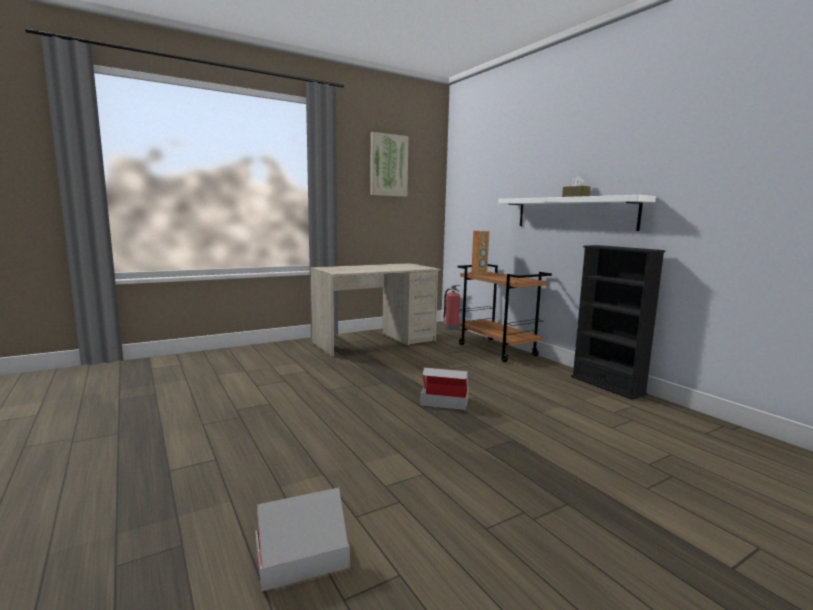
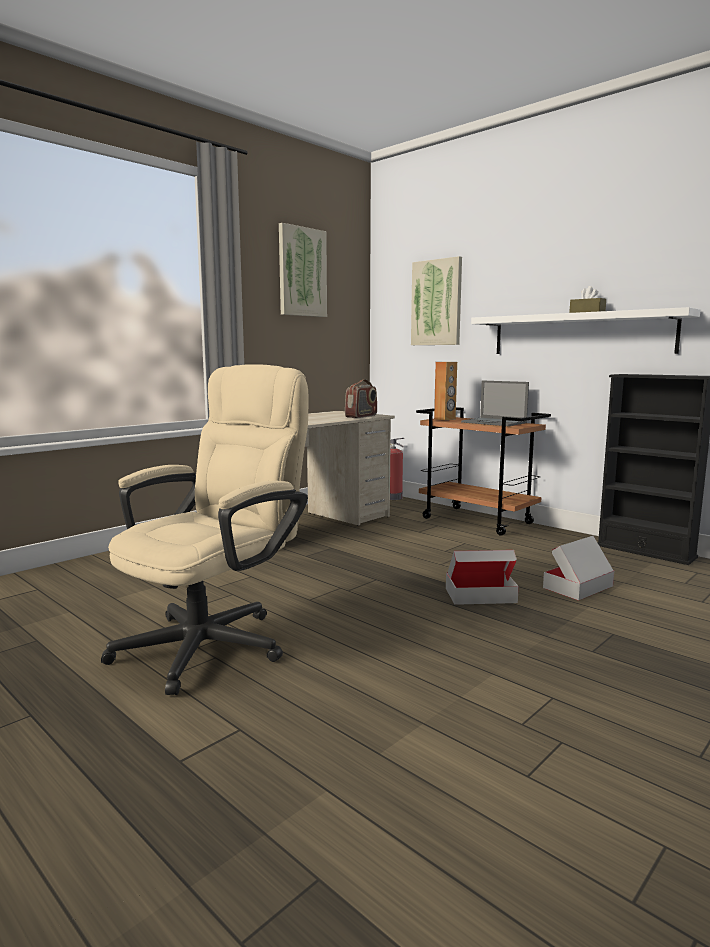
camera: 15 degrees left, 0 degrees up
(249, 407) = (215, 641): none -> beige office chair
(302, 559) = (517, 856): cardboard box -> cardboard box (578, 587)
(415, 268) = (361, 416): none -> radio
(484, 187) = (436, 303): none -> picture
(510, 277) = (494, 422): none -> laptop

